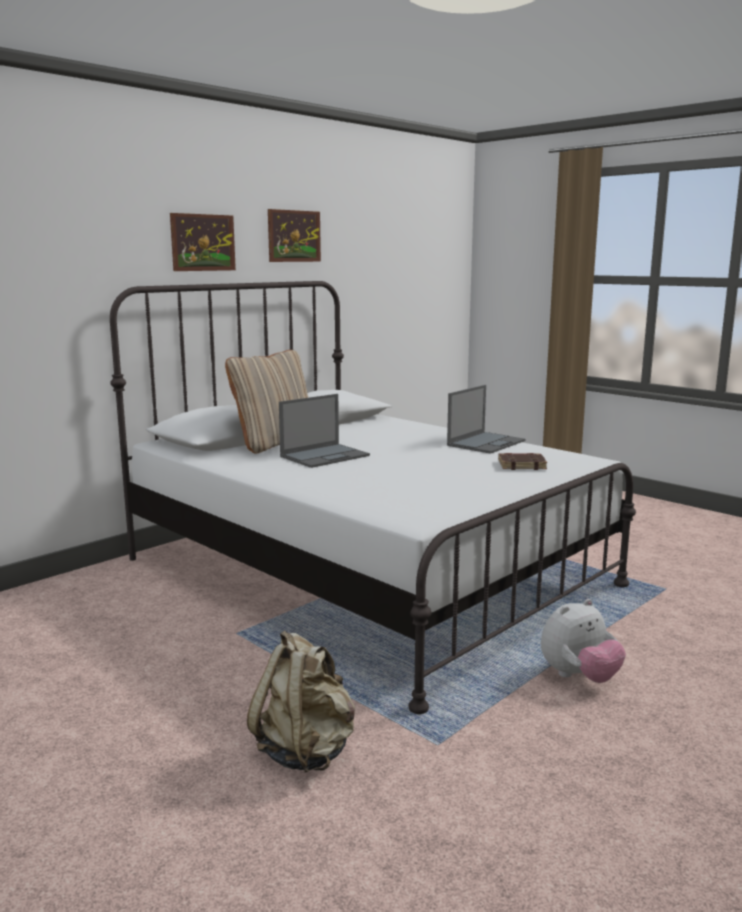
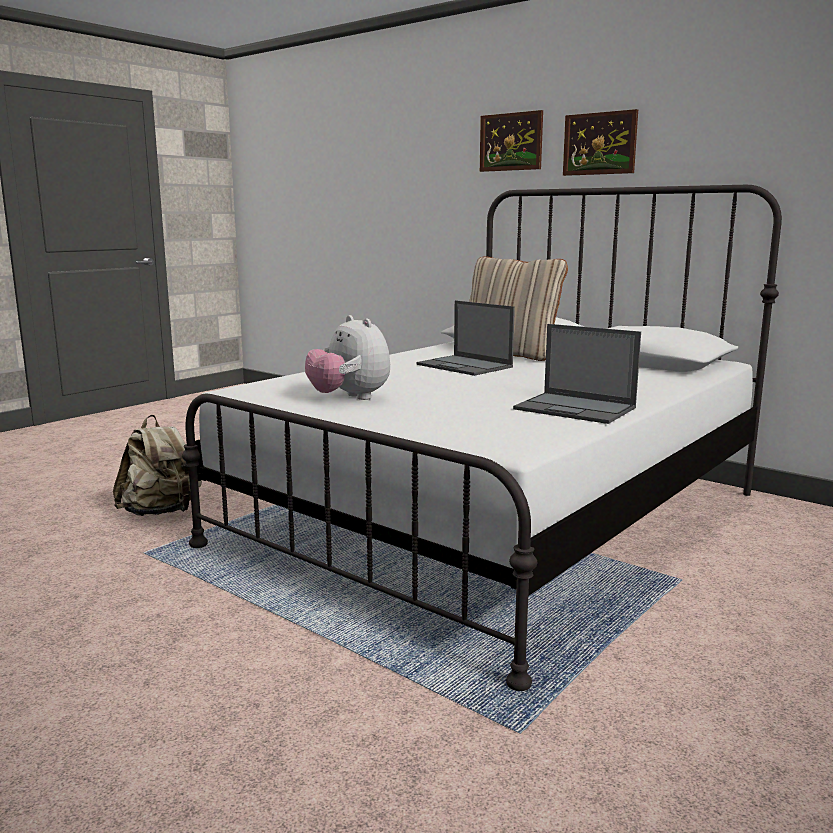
camera: 85 degrees right, 0 degrees up
(294, 236) = (730, 125): picture -> picture (511, 142)
(522, 465) = (455, 419): brown book -> none
(579, 677) = (233, 623): plush toy -> plush toy (349, 398)

